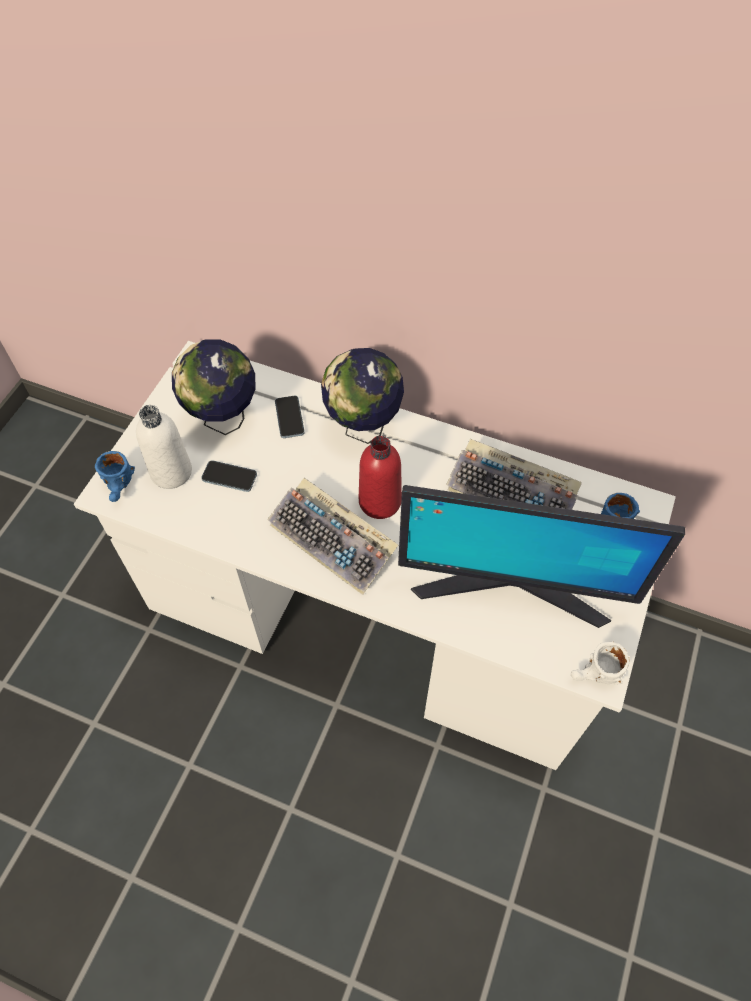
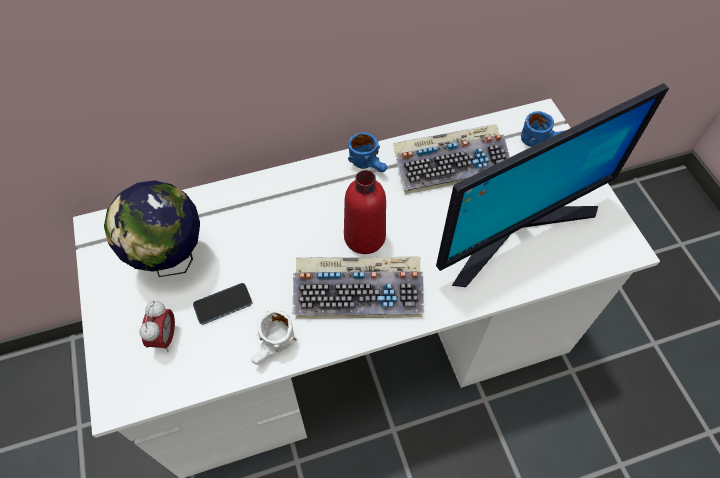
camera: 40 degrees left, 0 degrees up
(120, 487) = (128, 385): blue mug -> blue mug (370, 165)
(171, 472) = (165, 337): white bottle -> alarm clock
(289, 418) = (229, 222): phone -> none
(363, 428) = (298, 191): globe -> none
(595, 676) = (624, 251): white mug -> white mug (274, 348)

